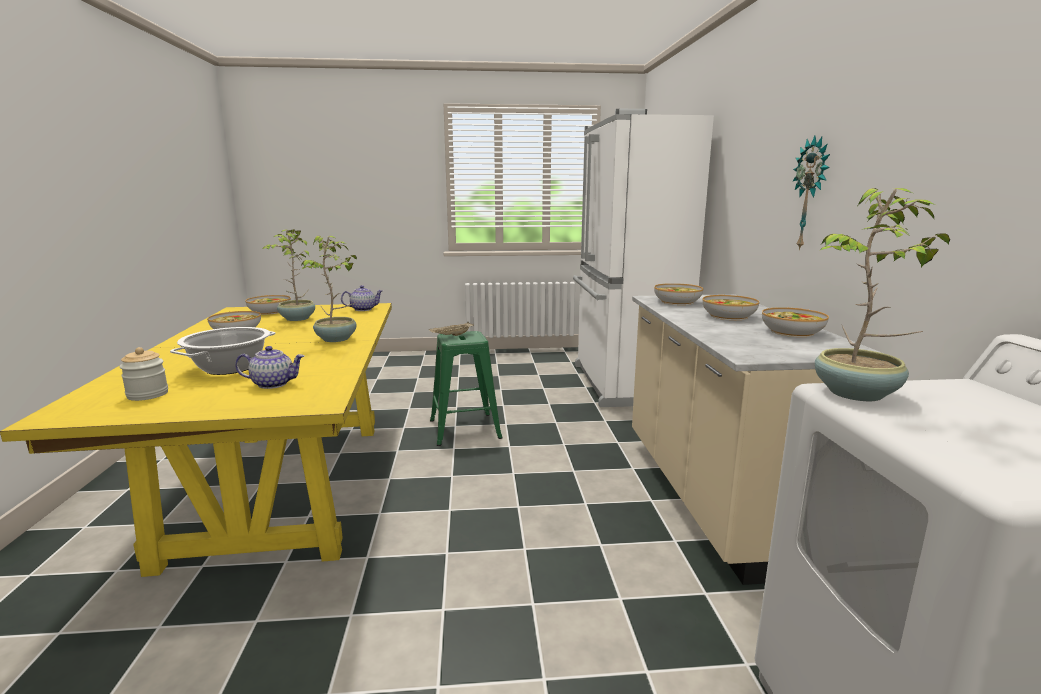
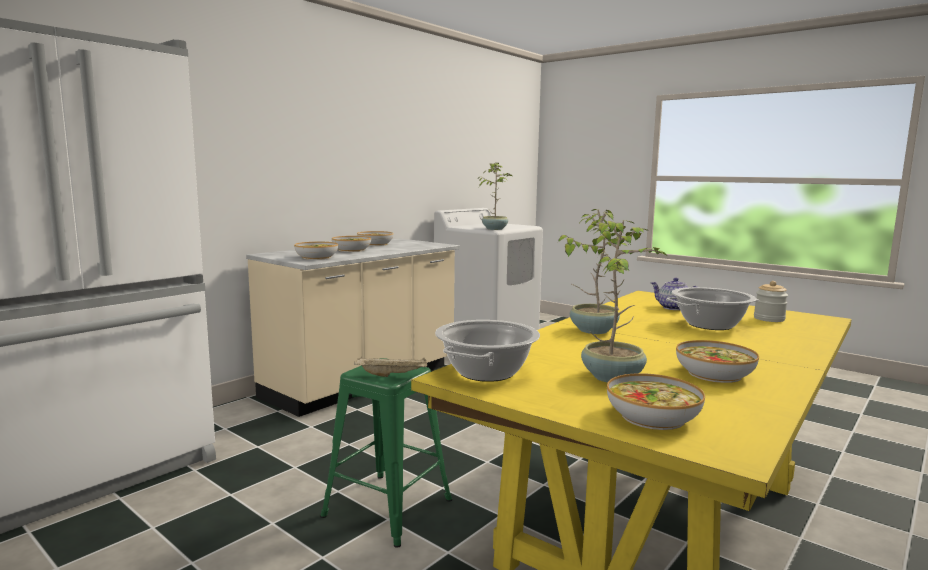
camera: 135 degrees left, 5 degrees down
(363, 309) = (486, 372): teapot -> cooking pot
(811, 194) = (314, 162): wall clock -> none

